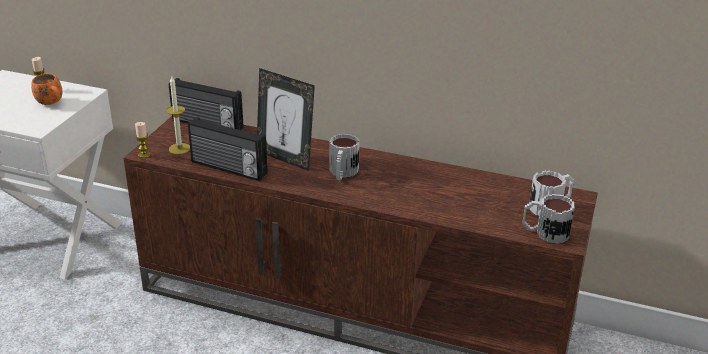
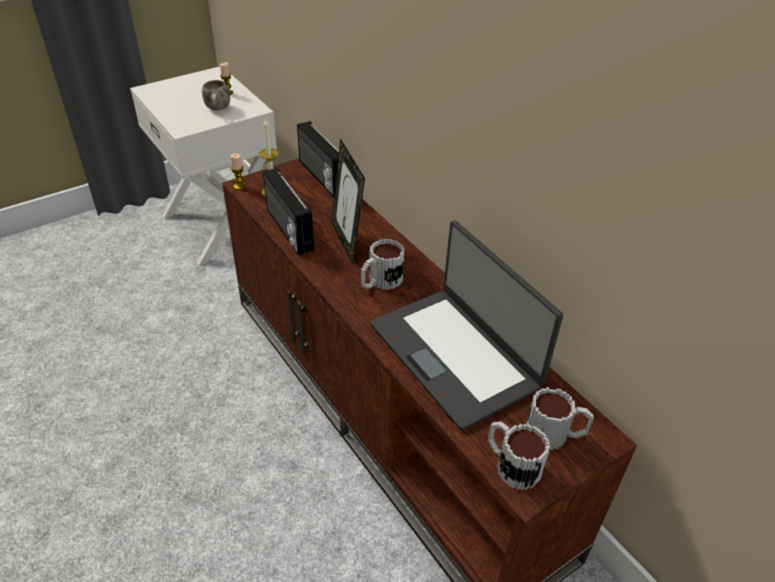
camera: 35 degrees right, 10 degrees up
(52, 104) = (218, 110): orange mug -> white mug
(445, 193) = (455, 354): none -> laptop

